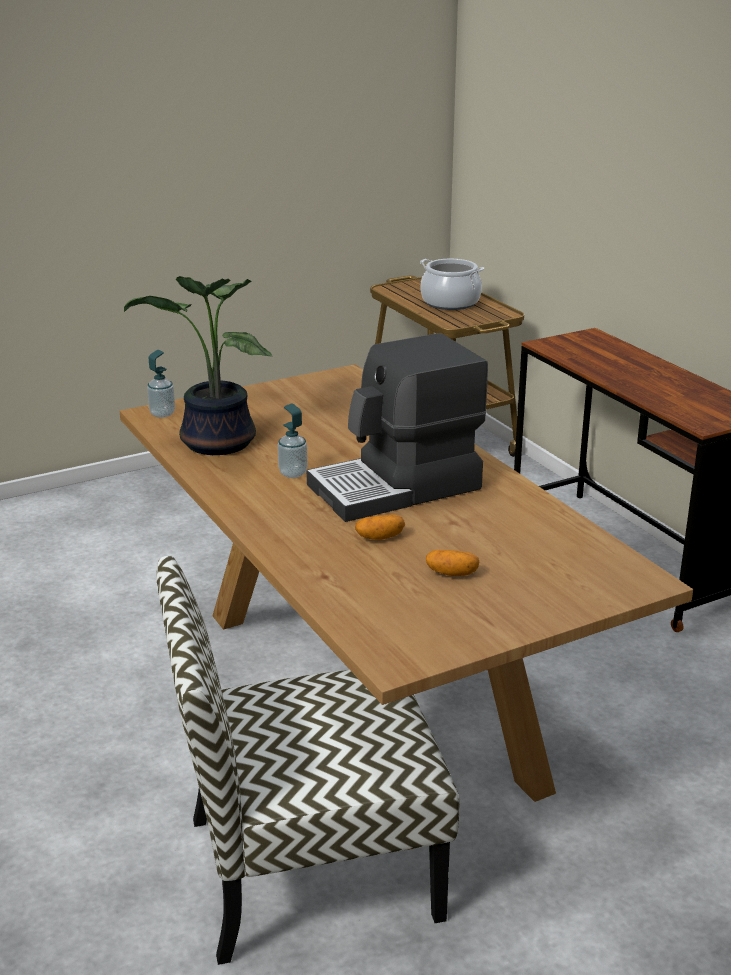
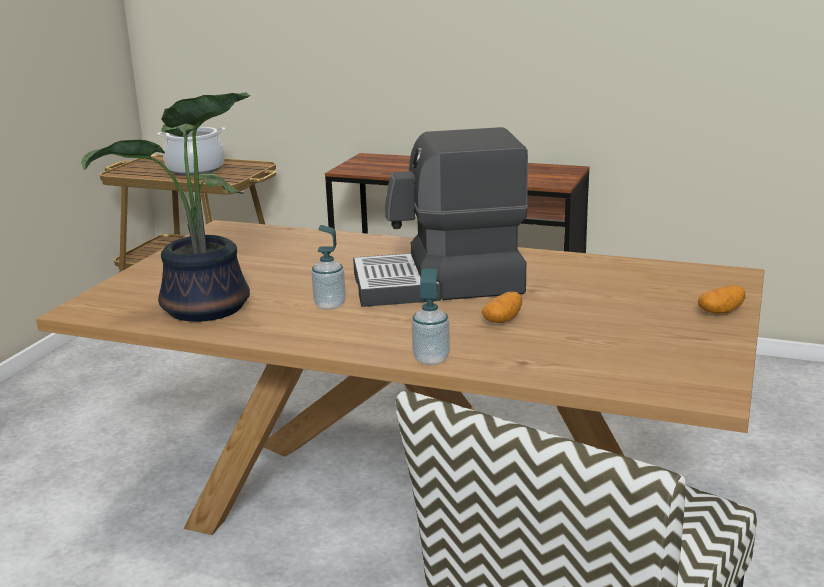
camera: 40 degrees left, 5 degrees down
(162, 414) = (95, 305): soap dispenser -> soap dispenser (431, 359)
(397, 488) = (439, 284): coffee machine -> coffee machine turned 60 degrees clockwise
(452, 573) = (608, 320): potato -> potato (721, 311)

